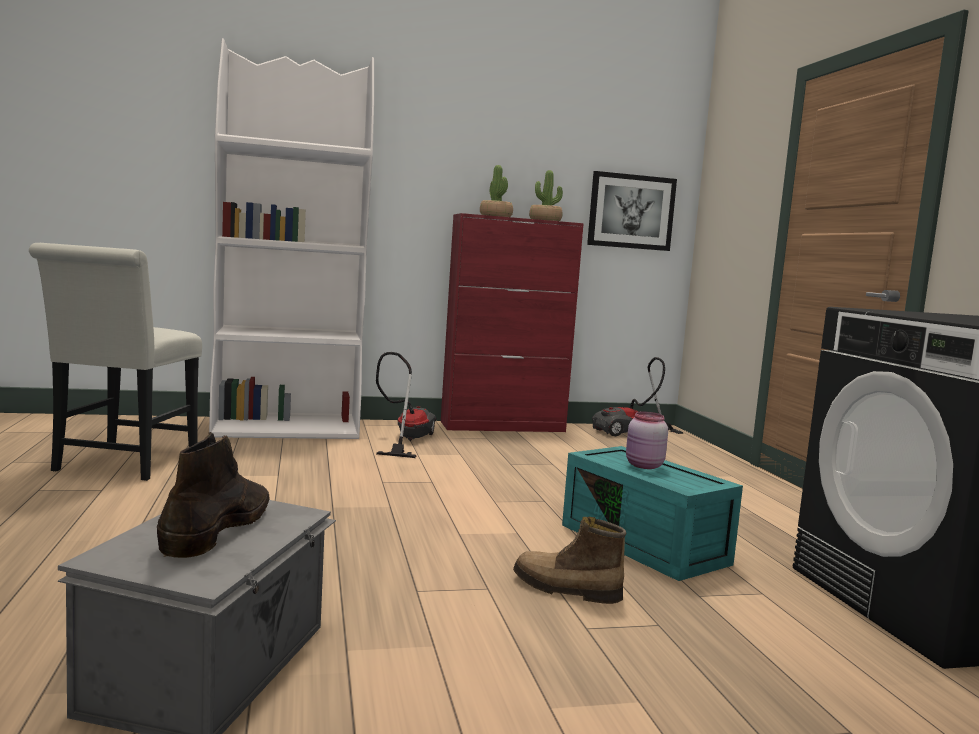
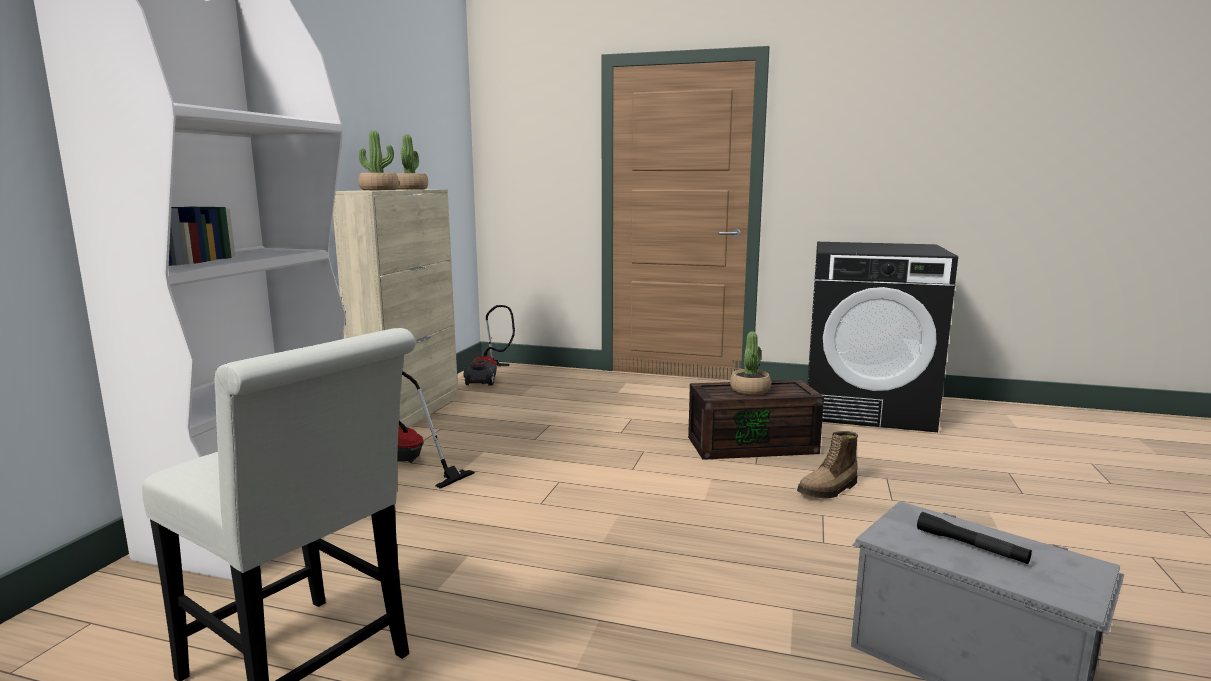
camera: 60 degrees left, 5 degrees up
(218, 528) = (971, 546): brown boot -> black flashlight
(503, 426) = (410, 413): red cabinet -> beige cabinet
(631, 211) = (442, 171): picture -> none
(644, 466) = (750, 390): pink jar -> potted plant
(647, 544) = (753, 444): turquoise storage box -> brown storage box

